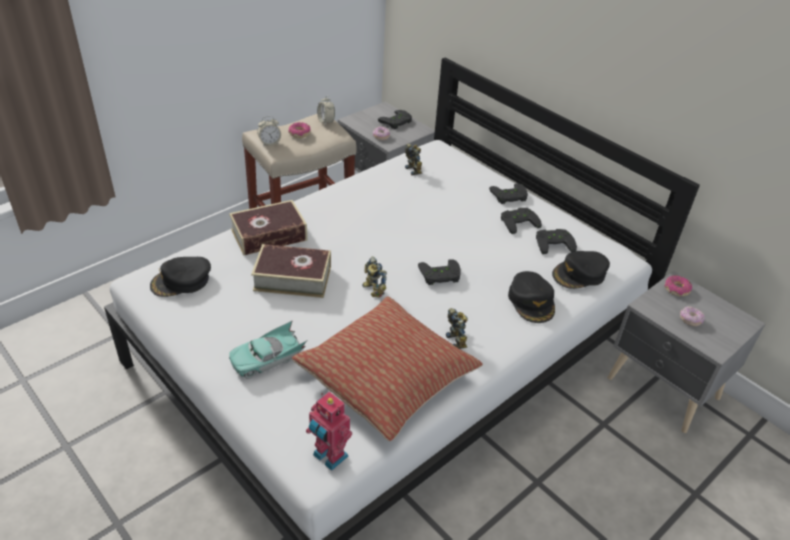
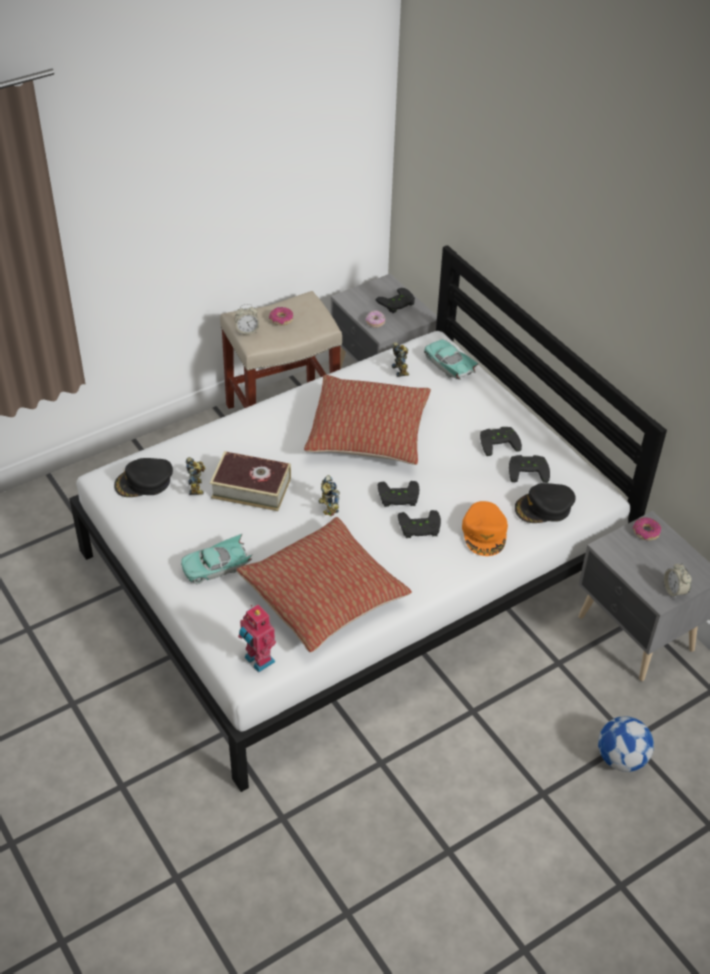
camera: 10 degrees right, 5 degrees up
(269, 235) = (234, 438): book -> none
(326, 122) = (312, 306): alarm clock -> alarm clock (674, 590)
(397, 222) = (368, 433): none -> pillow
(455, 164) = (449, 366): none -> turquoise toy car
(457, 340) = (399, 566): toy robot -> toy robot (197, 487)
(509, 197) = (497, 411): black game controller -> black game controller (419, 528)
(532, 301) = (485, 533): black cap -> orange cap
(690, 320) = (646, 566): donut -> none
(693, 514) = (621, 758): none -> football

